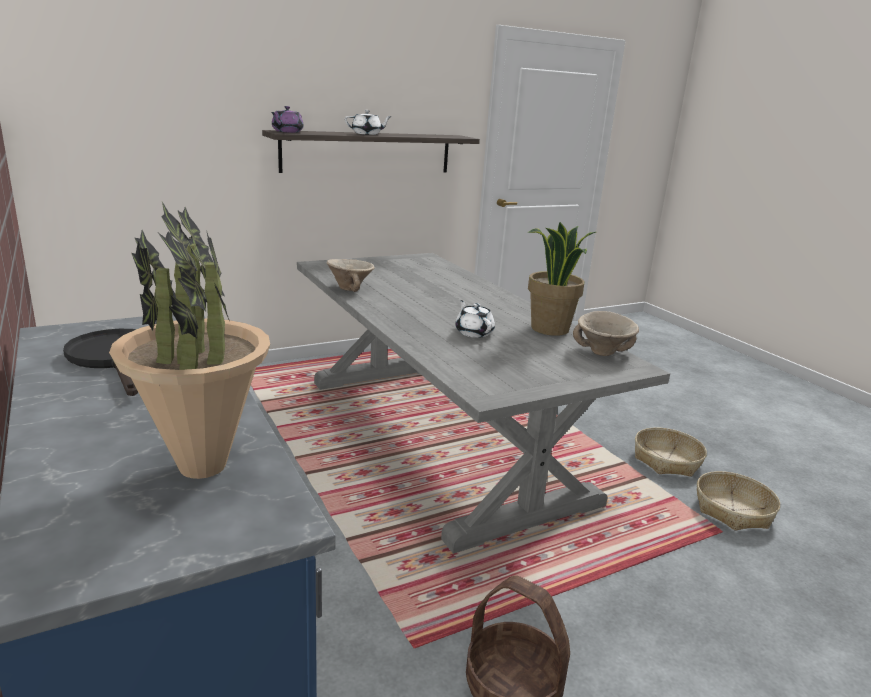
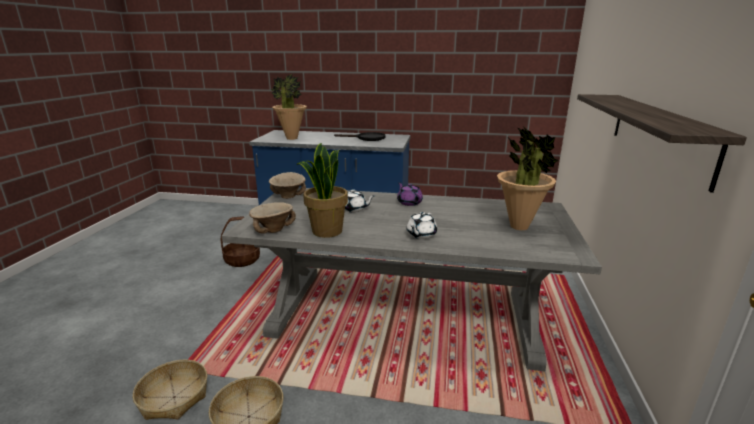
camera: 130 degrees right, 0 degrees up
(287, 132) = (600, 96): purple teapot -> purple teapot (409, 202)
(350, 288) = (472, 202): beige bowl -> beige bowl (288, 197)
(367, 134) = (629, 106): white teapot -> white teapot (420, 235)
(395, 270) = (519, 227): none -> potted plant

